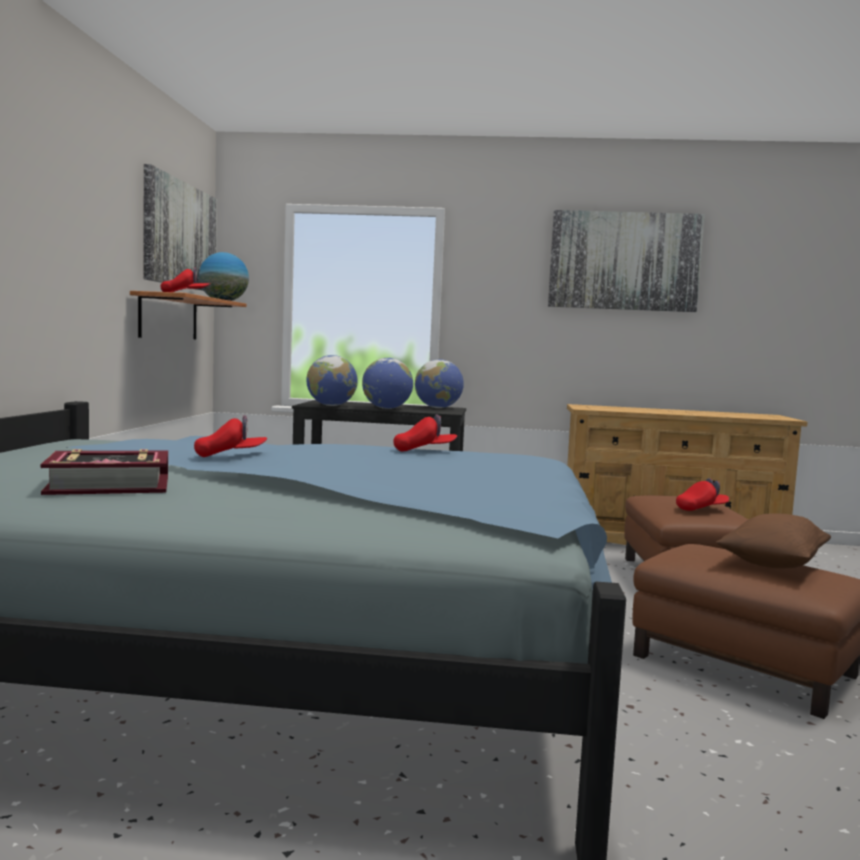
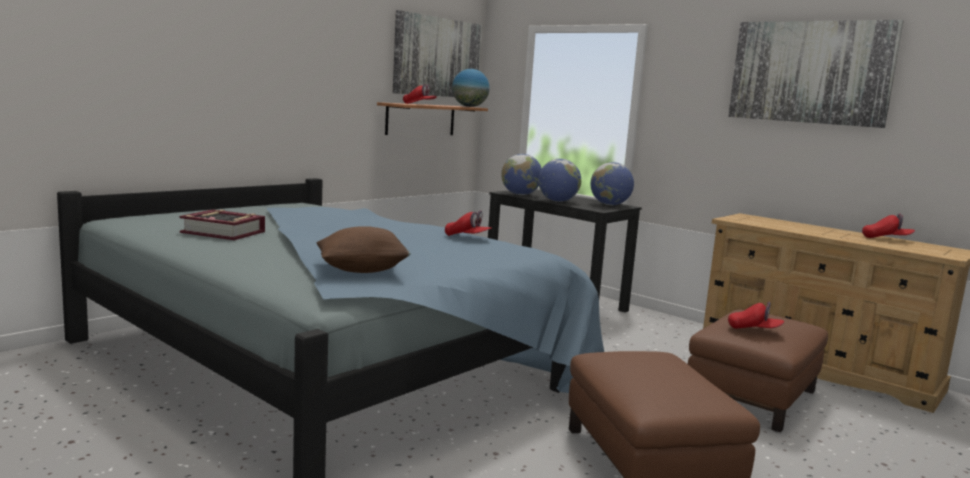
camera: 35 degrees right, 5 degrees up
(230, 456) = (333, 224): red cap -> red cap (886, 239)
(772, 564) = (670, 379): brown pillow -> brown pillow (362, 270)

